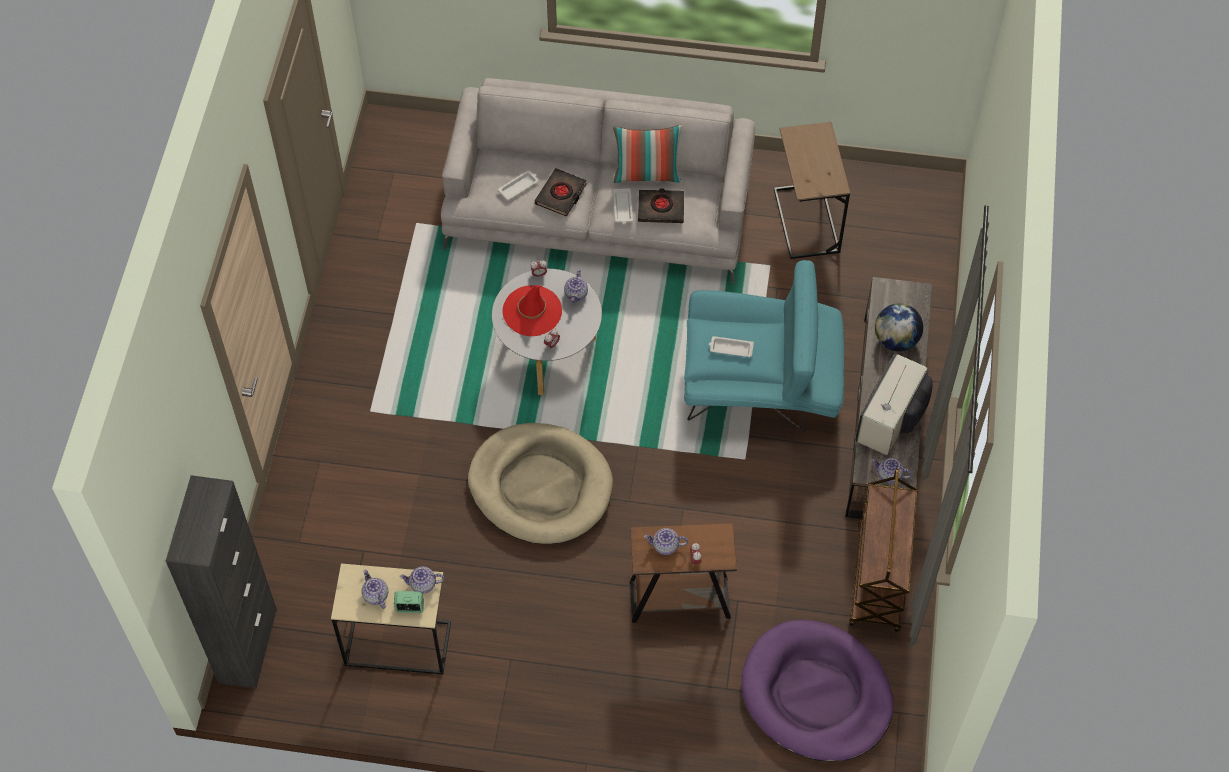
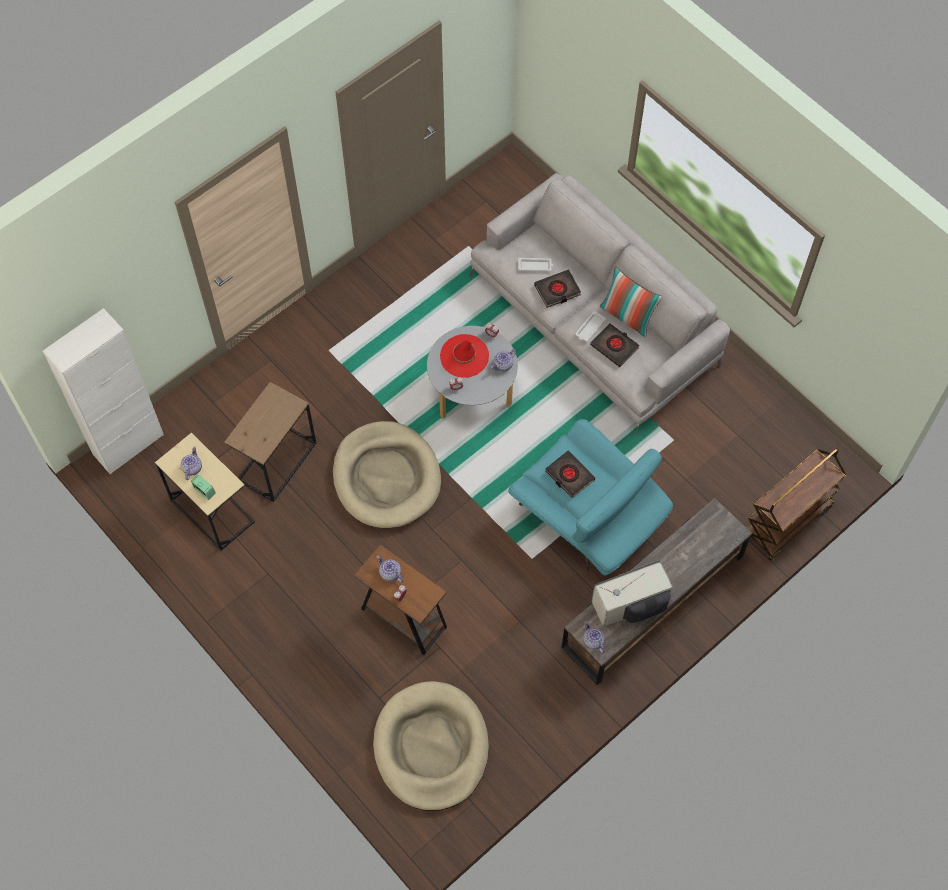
camera: 40 degrees right, 5 degrees up
(247, 646) = (128, 444): black cabinet -> white cabinet
(423, 584) = (225, 483): teapot -> none
(730, 348) = (569, 476): white tray -> black book
(806, 220) = (729, 427): brown side table -> brown side table (277, 462)
(816, 694) = (431, 747): purple dog bed -> beige dog bed
(878, 579) = (543, 706): brown cart -> brown cart (787, 521)
(896, 340) = (687, 553): globe -> none

